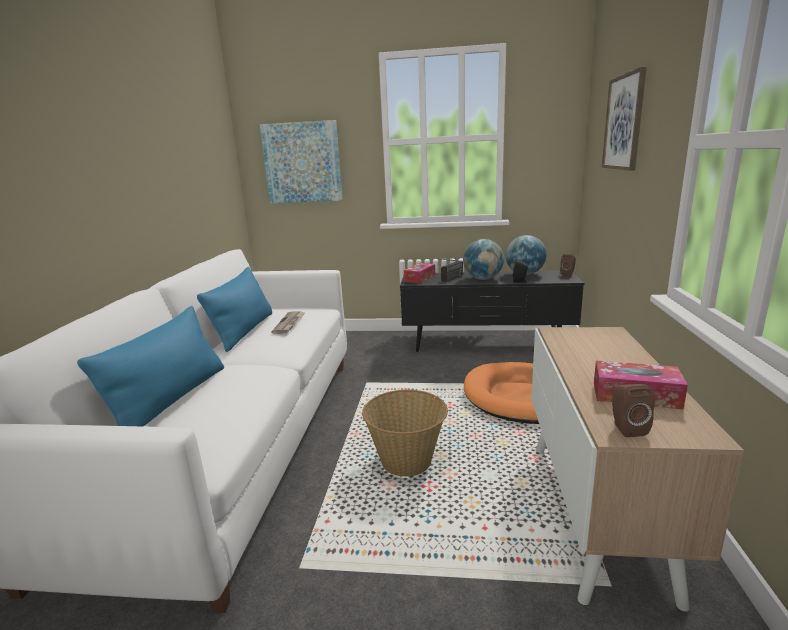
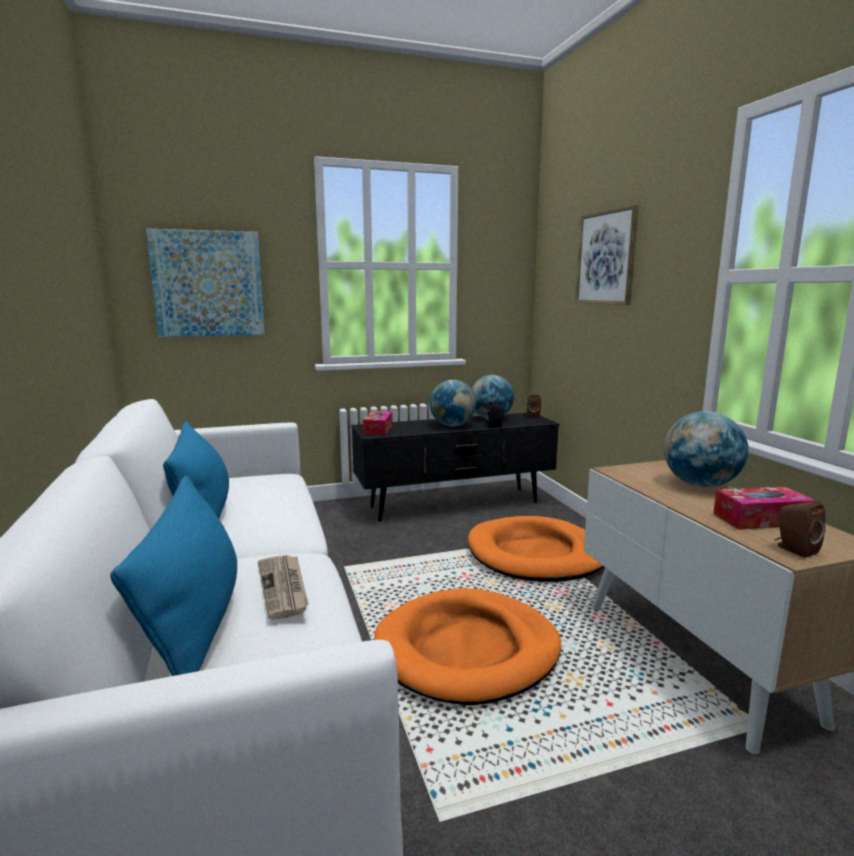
camera: 25 degrees left, 5 degrees down
(289, 324) = (264, 496): newspaper -> newspaper (284, 588)
(407, 461) = (467, 650): basket -> orange dog bed
(448, 279) = (414, 429): radio -> none
(621, 354) = (700, 485): none -> globe

